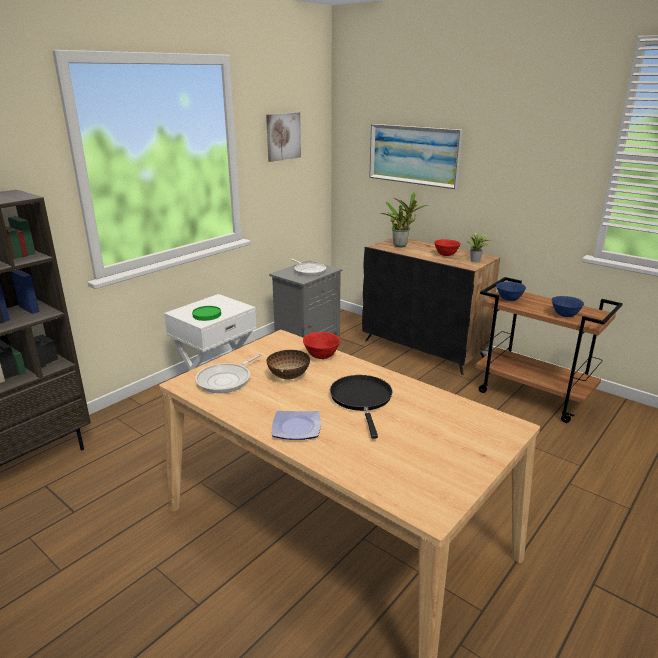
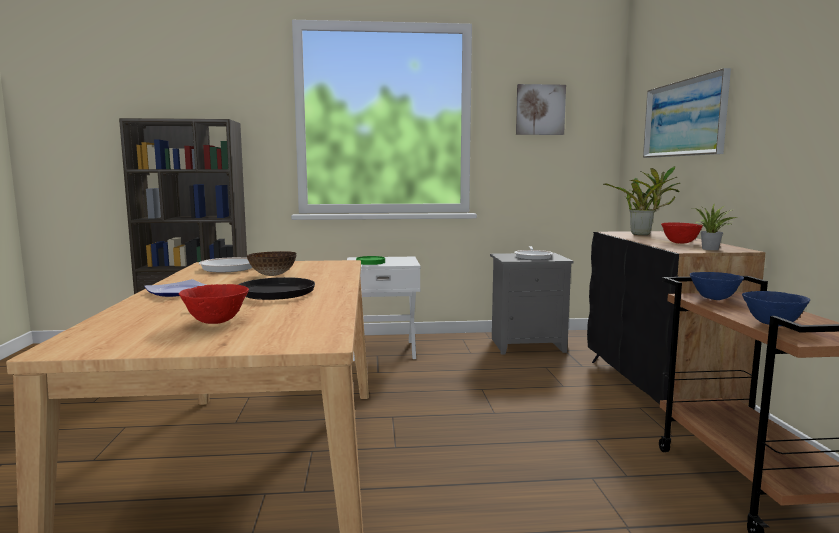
camera: 45 degrees right, 15 degrees down
(321, 356) = (334, 274): red bowl -> red bowl (216, 322)

